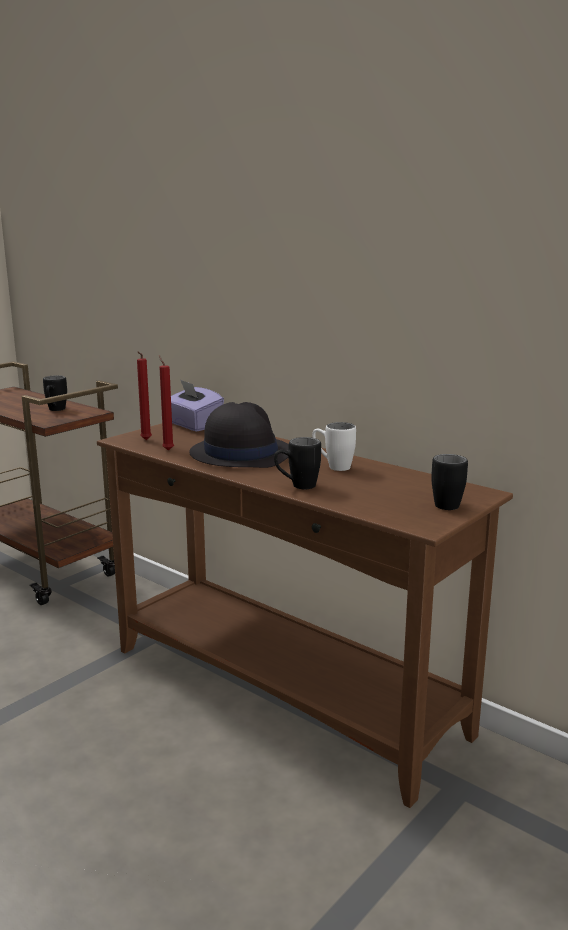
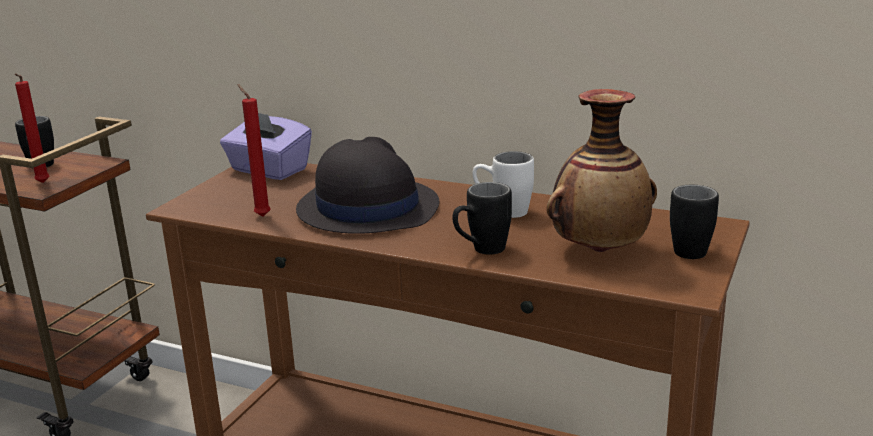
camera: 15 degrees left, 5 degrees up
(145, 440) = (218, 204): red candle -> red candle (42, 184)
(381, 496) = (599, 249): none -> vase

